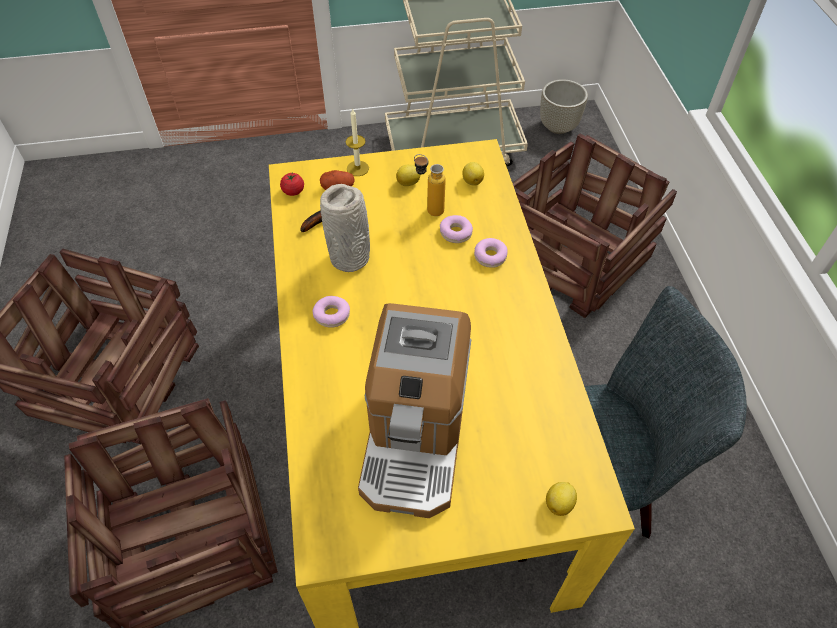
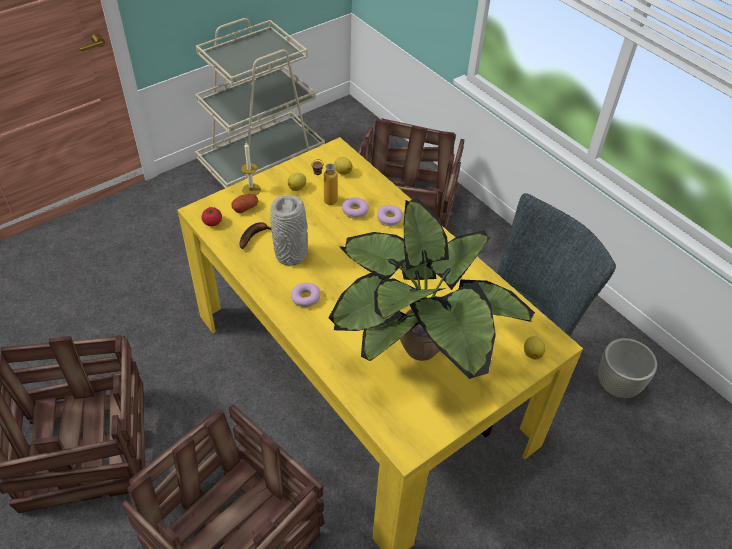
camera: 30 degrees left, 5 degrees down
(415, 437) = (418, 353): coffee machine -> potted plant
(558, 127) = (335, 122): grey planter -> grey planter (617, 385)

